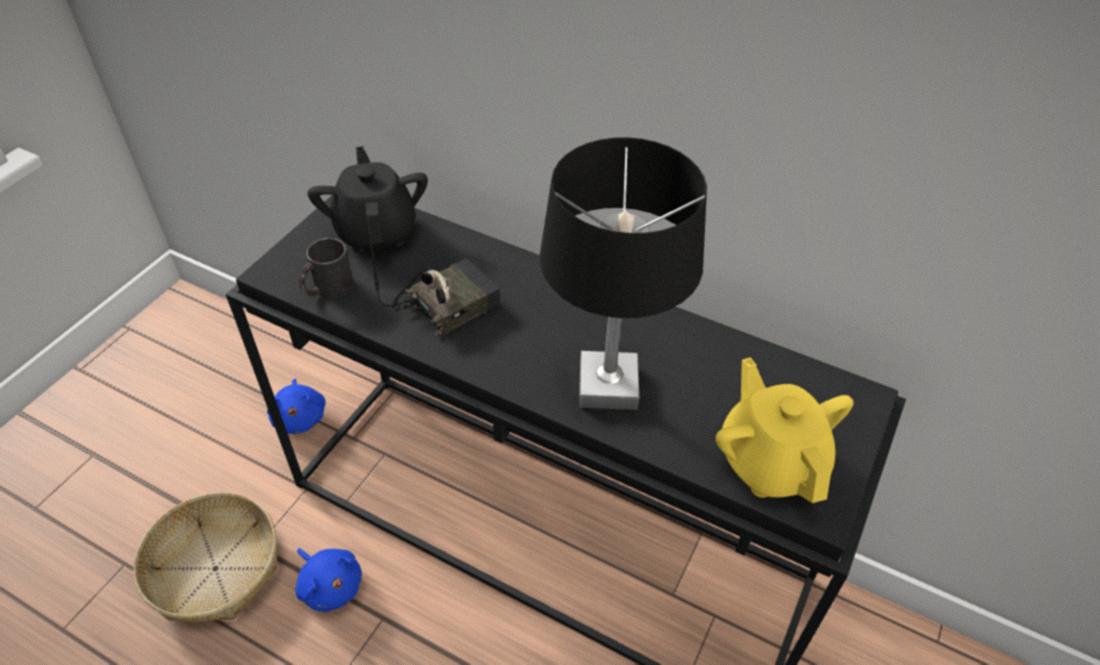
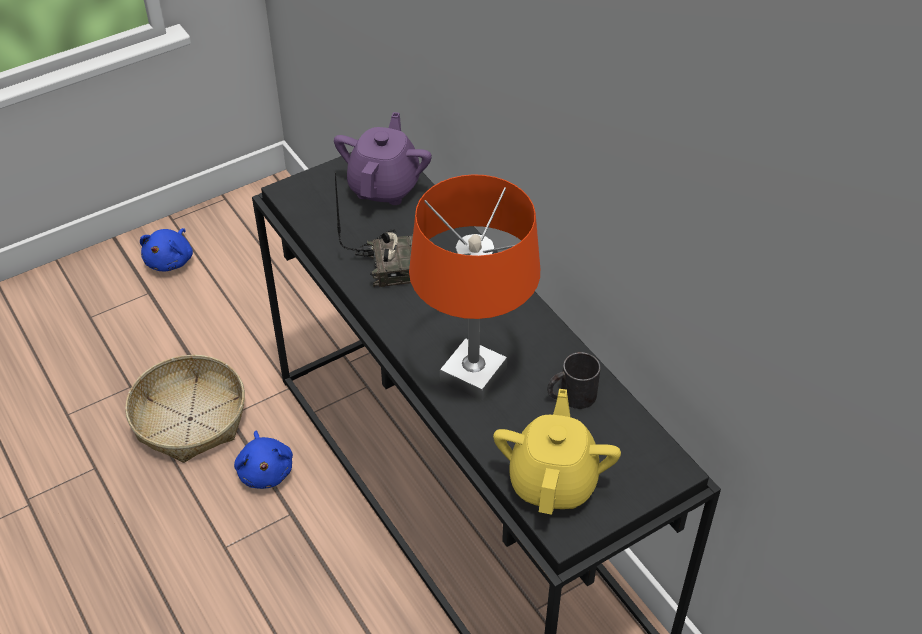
camera: 30 degrees right, 0 degrees up
(300, 417) = (316, 327): blue plush toy -> blue plush toy (171, 260)
(327, 289) = (319, 219): black mug -> black mug (571, 396)
(376, 231) = (385, 186): black teapot -> purple teapot
(609, 386) = (474, 375): black table lamp -> orange table lamp

